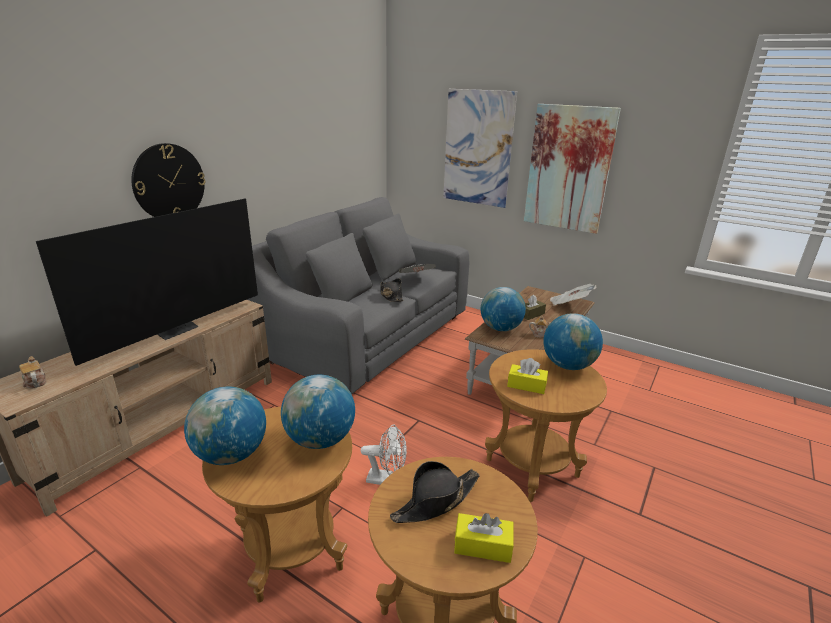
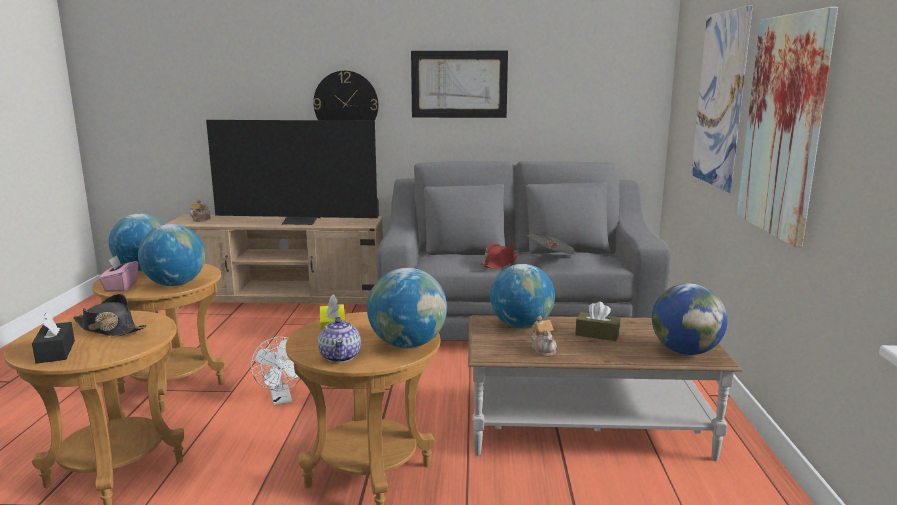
camera: 60 degrees right, 10 degrees down
(268, 147) = (459, 84): none -> picture
(286, 480) = (121, 287): none -> pink tissue box
(391, 295) = (499, 263): black hat -> red hat
(483, 546) = (55, 352): yellow tissue box -> black tissue box
(569, 304) = (685, 351): newspaper -> globe
(577, 393) = (340, 356): none -> teapot

